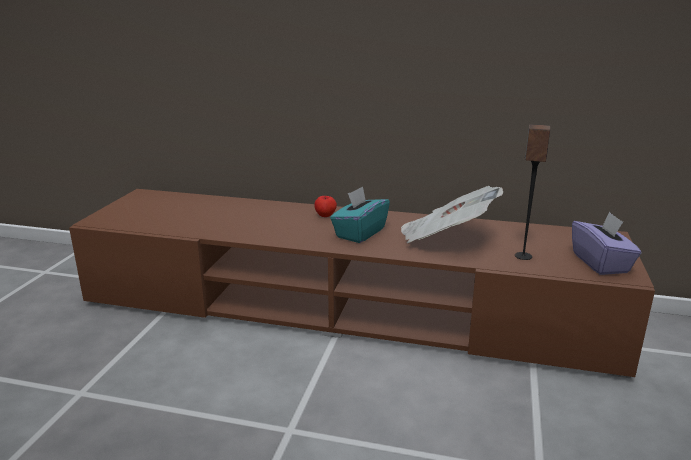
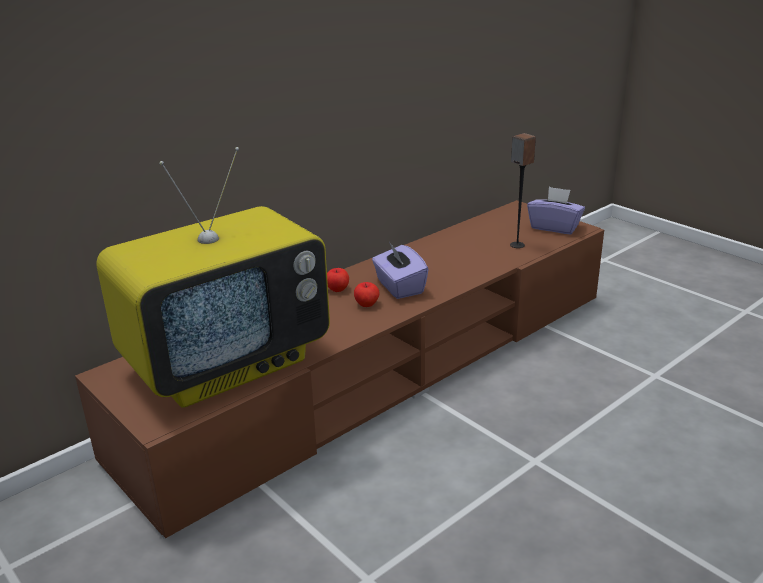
camera: 55 degrees left, 5 degrees up
(182, 216) = (227, 364): none -> television
(315, 230) = (367, 304): none -> apple
(359, 233) = (399, 287): turquoise tissue box -> purple tissue box
(445, 238) = (454, 259): newspaper -> none

